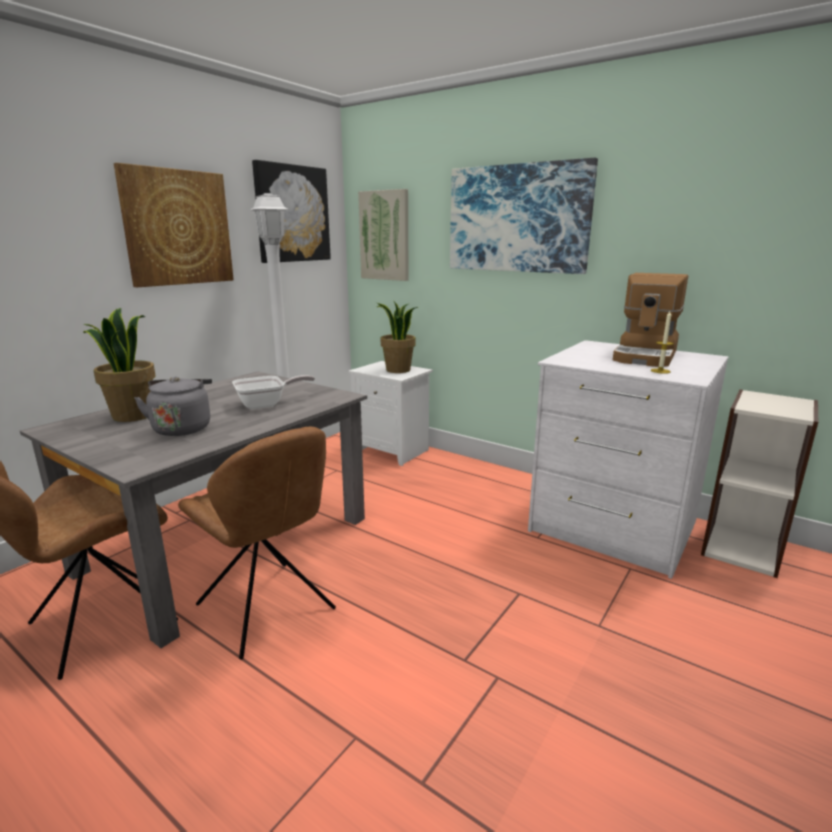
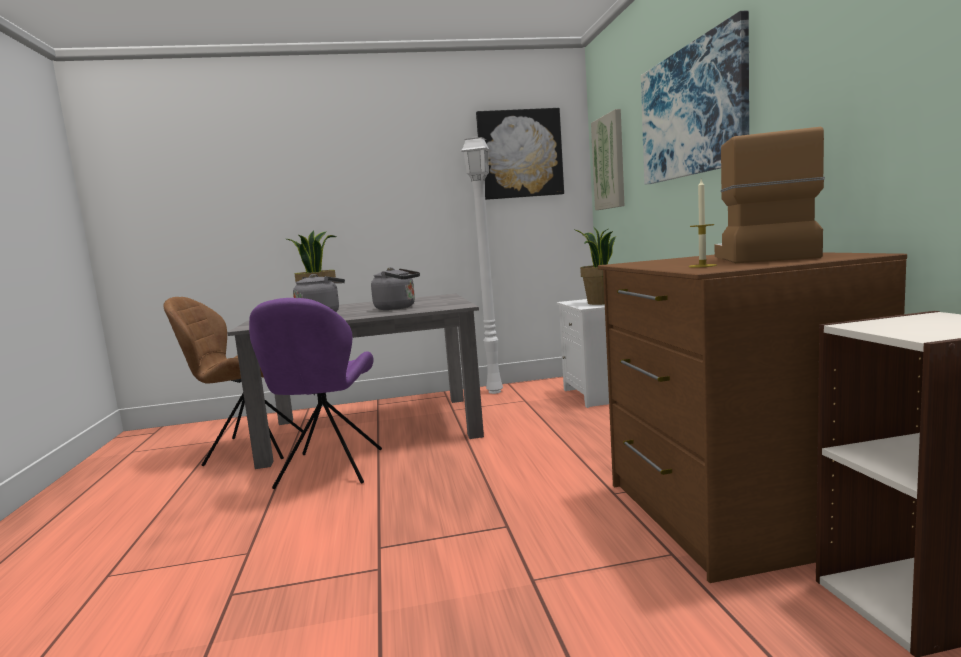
camera: 45 degrees right, 10 degrees down
(178, 228) = (403, 175): picture -> none
(266, 404) = (398, 308): frying pan -> grey kettle
(268, 609) = (329, 470): brown chair -> purple chair
(612, 527) = (730, 513): white dresser -> brown dresser
(646, 356) = (759, 257): coffee machine -> coffee machine turned 120 degrees clockwise

